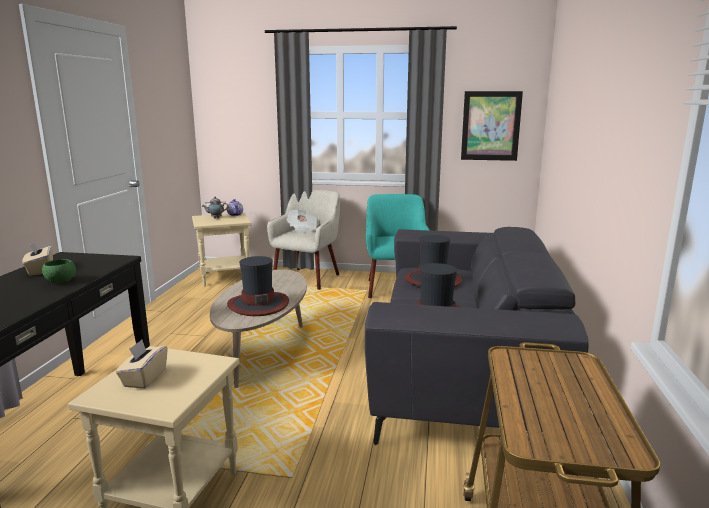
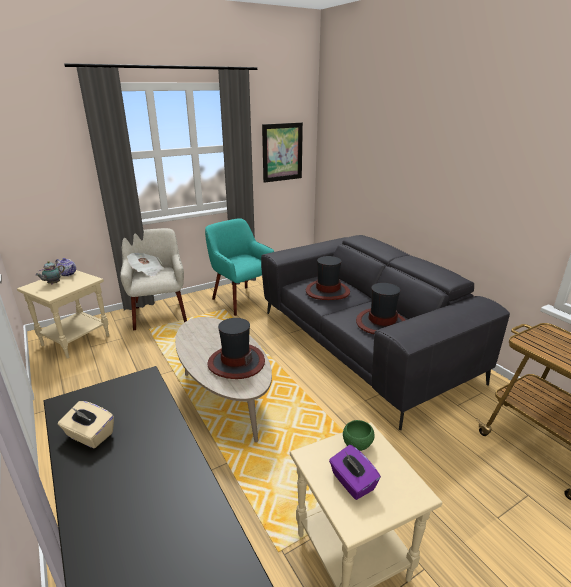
camera: 40 degrees left, 10 degrees up
(61, 281) = (153, 436): green bowl -> green bowl (357, 444)
(144, 378) = (352, 482): beige tissue box -> purple tissue box

